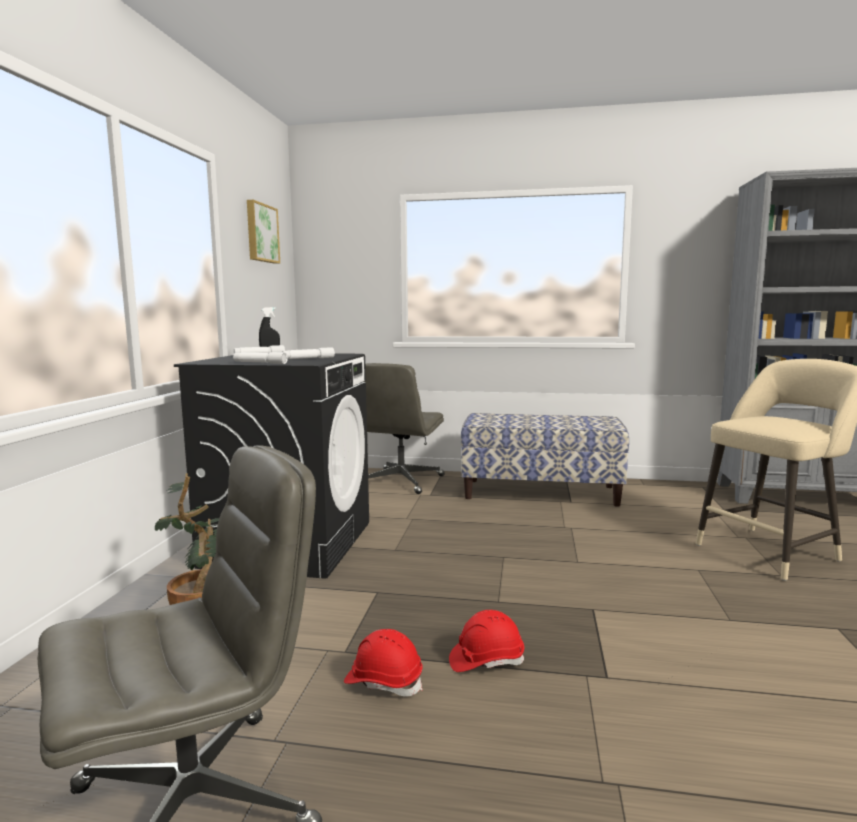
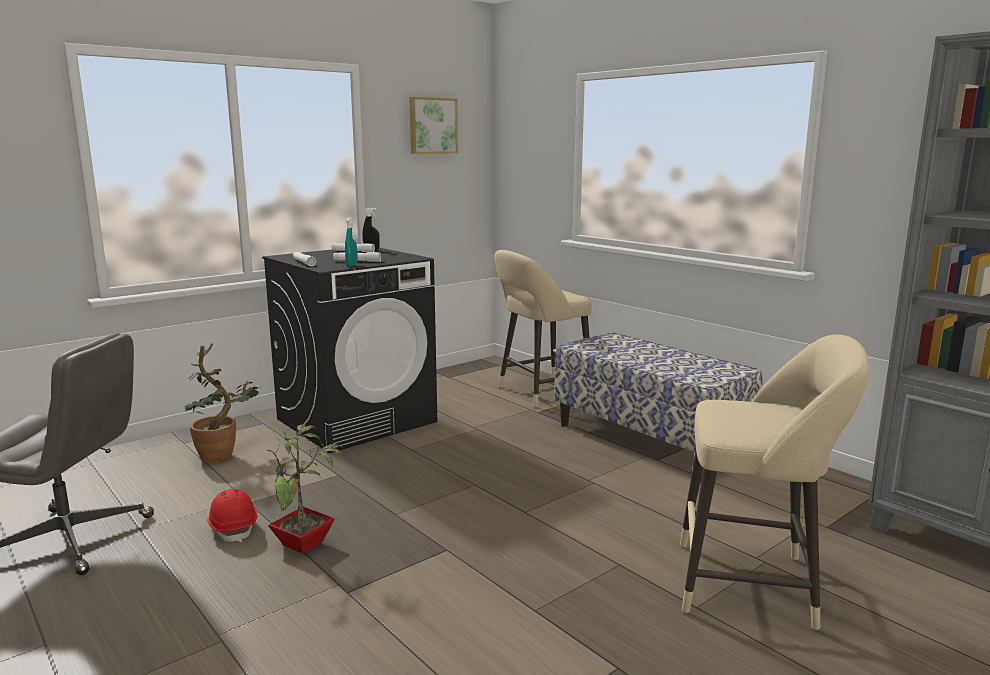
camera: 40 degrees right, 5 degrees up
(323, 360) = (351, 265): none -> turquoise spray bottle
(401, 481) = (540, 392): grey office chair -> beige stool
(486, 660) = (305, 545): red hard hat -> potted plant

